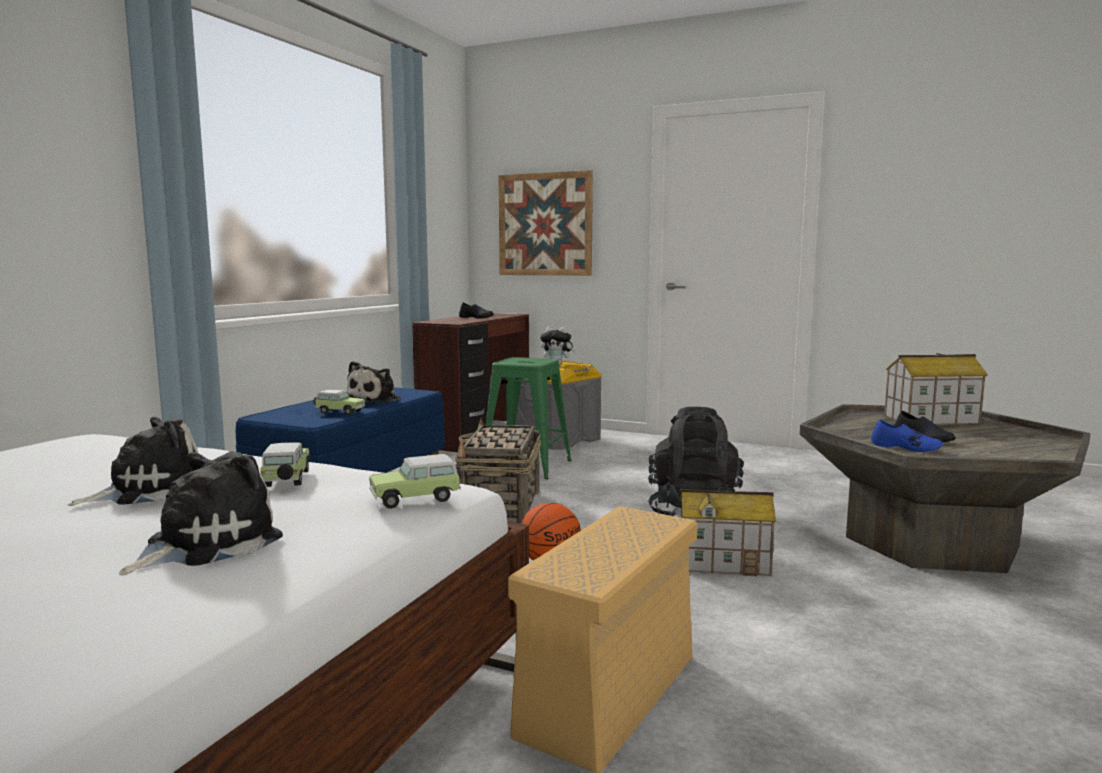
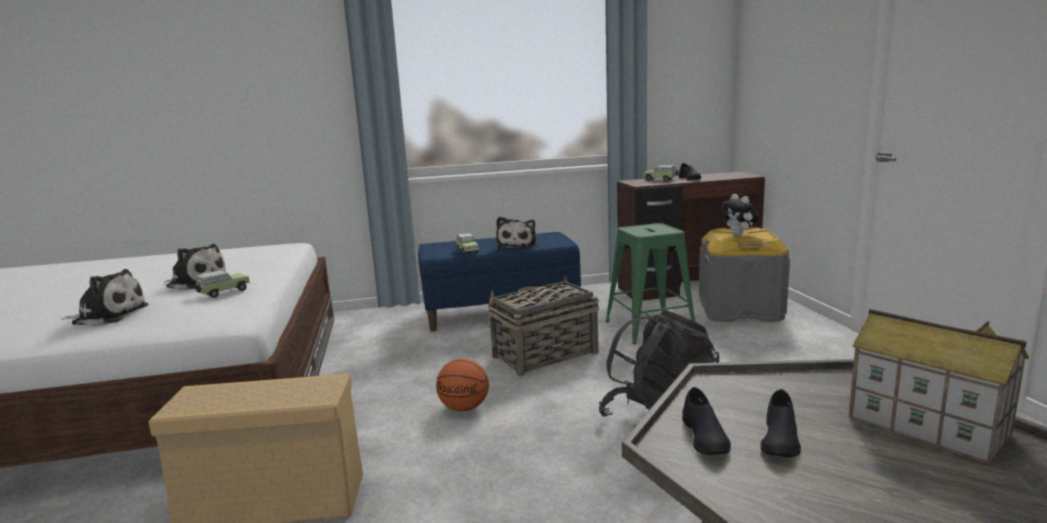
camera: 55 degrees right, 5 degrees up
(376, 400) = (517, 245): plush toy -> plush toy turned 75 degrees counterclockwise
(418, 499) = (195, 323): toy car -> toy car (661, 180)
(545, 224) = (786, 80): picture -> none
(724, 563) = (556, 475): toy house -> none
(906, 447) = (705, 437): blue shoe -> black shoe

